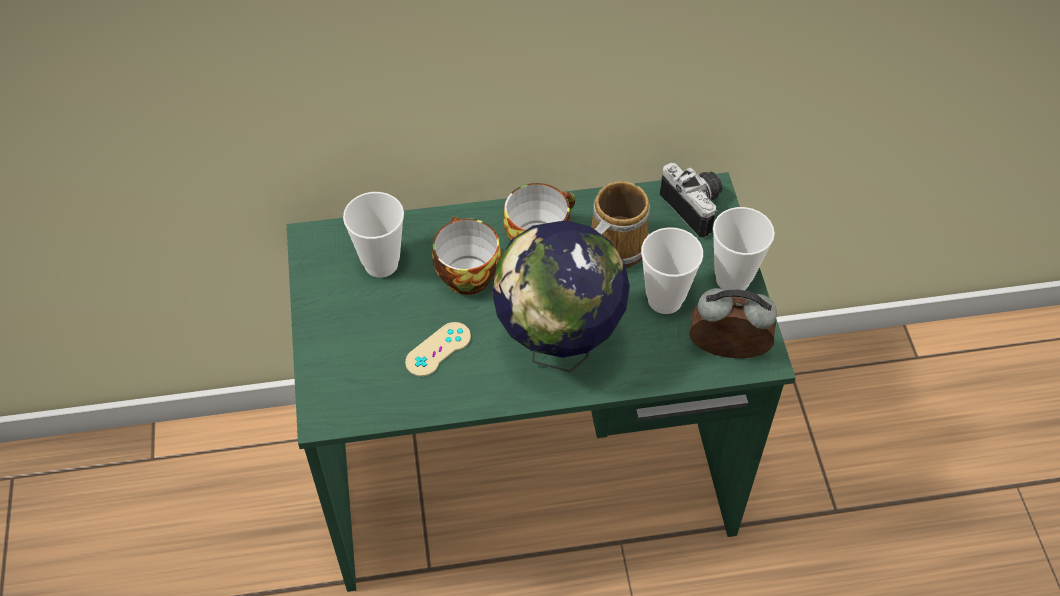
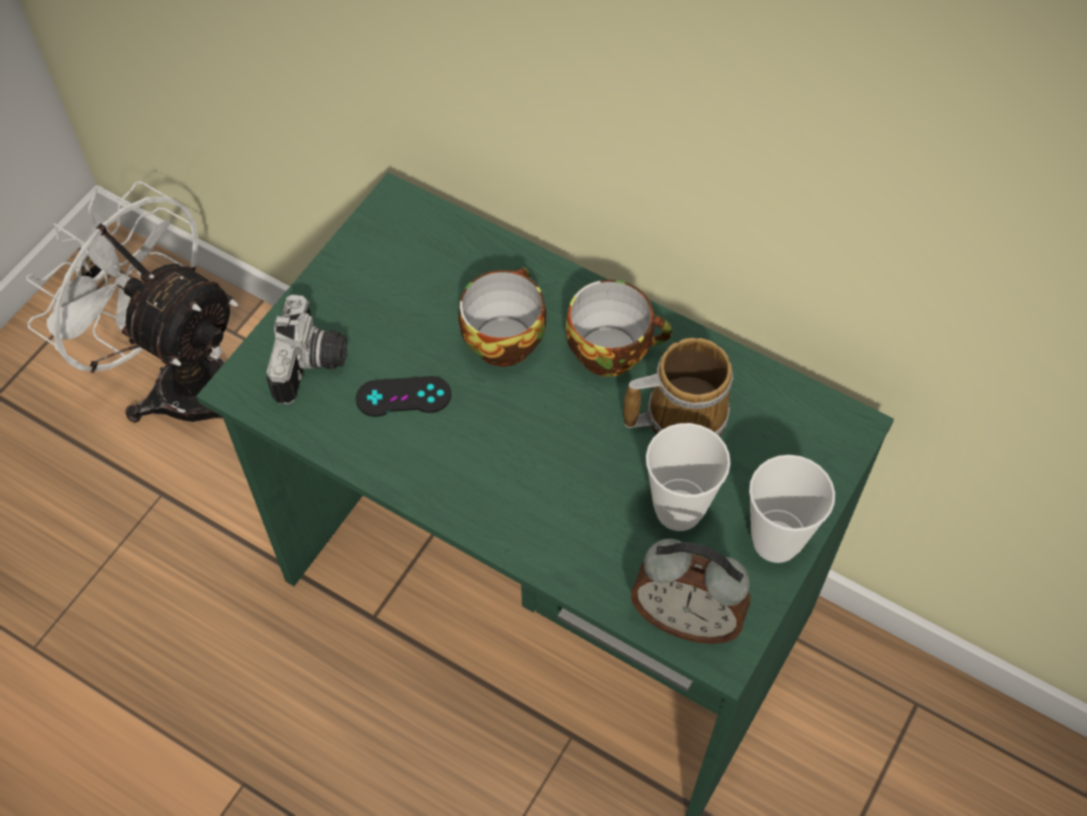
camera: 40 degrees right, 5 degrees up
(141, 518) = (179, 381): none -> white fan
(381, 264) = (434, 272): cup -> none
(438, 349) = (403, 397): beige game controller -> black game controller
(558, 348) = (519, 480): globe -> none
(697, 206) = (817, 432): camera -> camera (313, 365)
(726, 354) = (686, 617): alarm clock -> alarm clock turned 150 degrees clockwise

